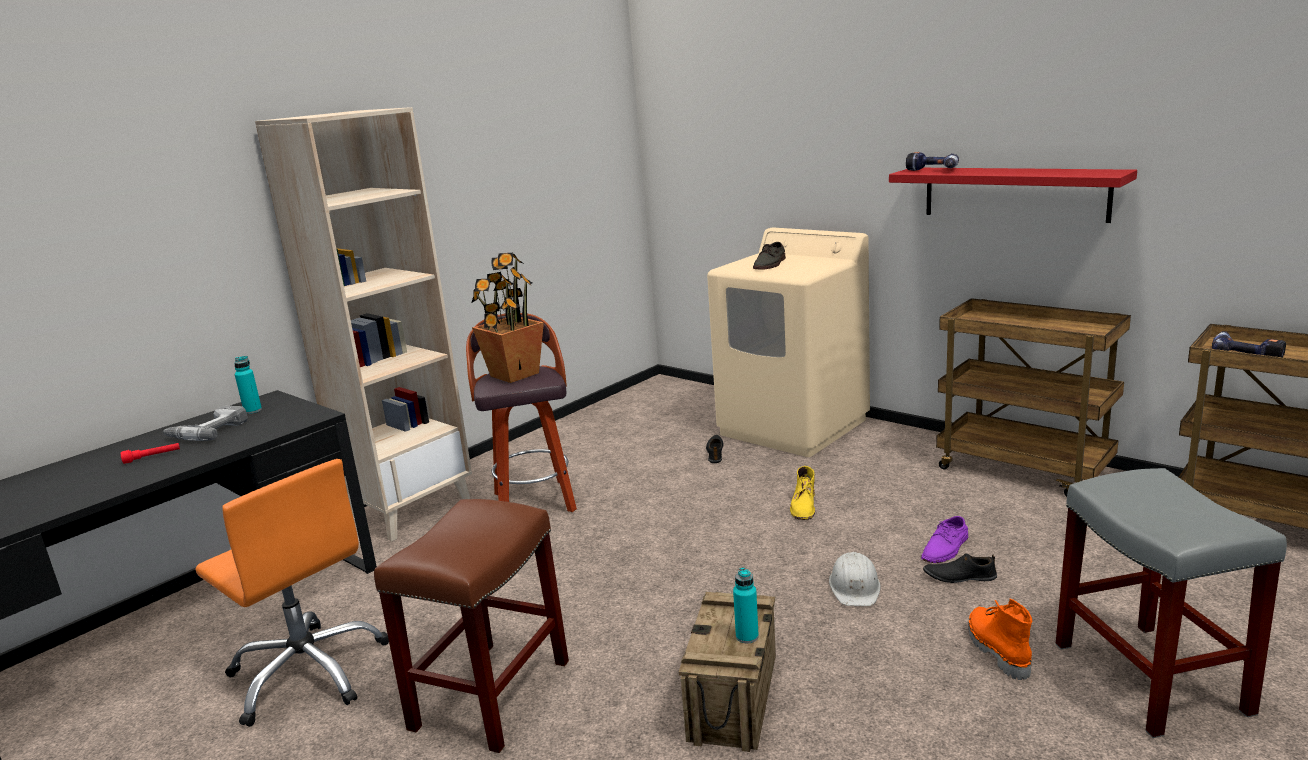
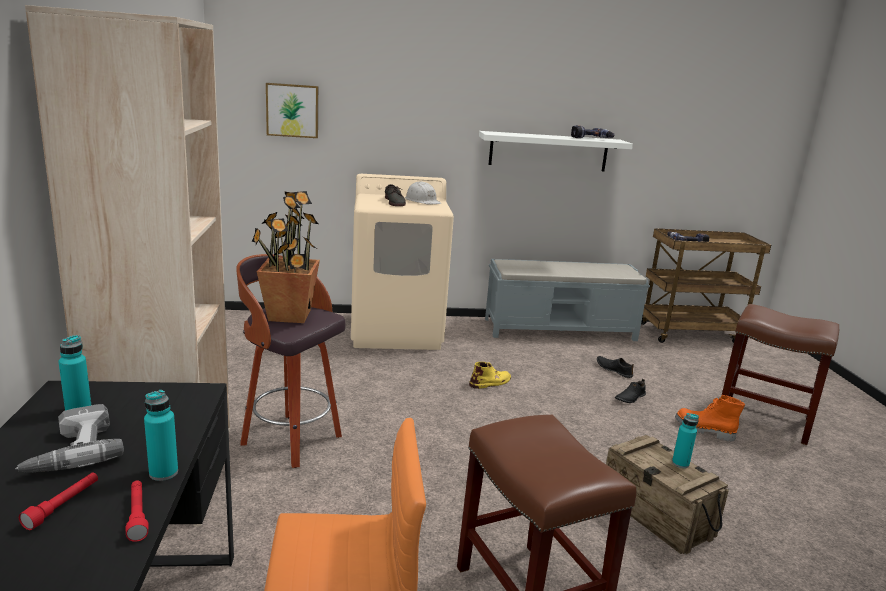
camera: 50 degrees left, 0 degrees up
(161, 472) = (137, 516): none -> red flashlight
(211, 455) = (163, 473): none -> turquoise bottle
(708, 155) = (292, 110): none -> picture
(715, 452) = (373, 361): black shoe -> black shoe (613, 369)
(803, 506) = (491, 382): yellow boot -> yellow boot turned 90 degrees counterclockwise
(855, 587) = (598, 422): white hard hat -> white hard hat (422, 201)
(931, 171) = (506, 134): power drill -> power drill (591, 139)
(946, 548) = (600, 384): purple shoe -> none
(1014, 193) = (548, 151): red shelf -> white shelf
(1024, 469) = (561, 329): brown cart -> grey bench
(1152, 678) = (765, 418): grey stool -> brown stool

